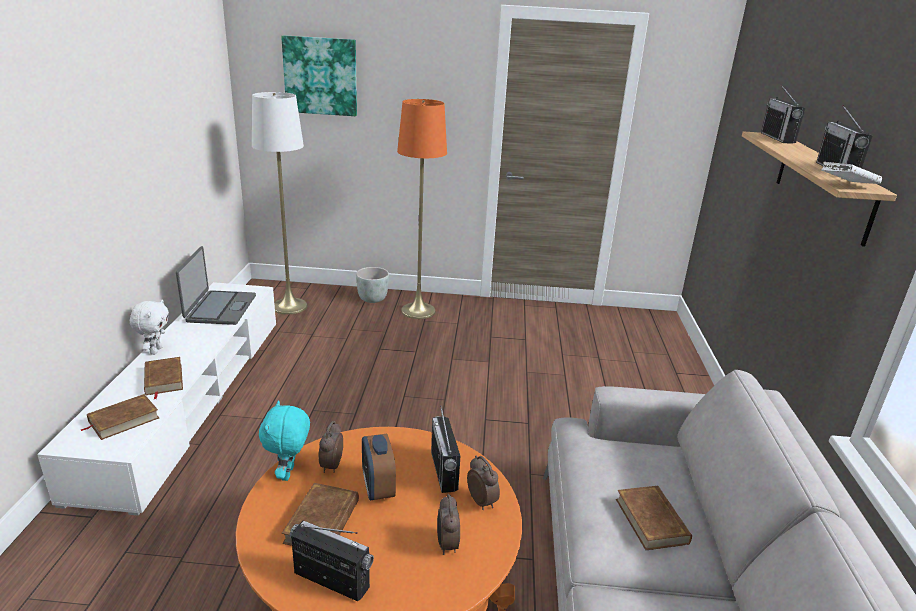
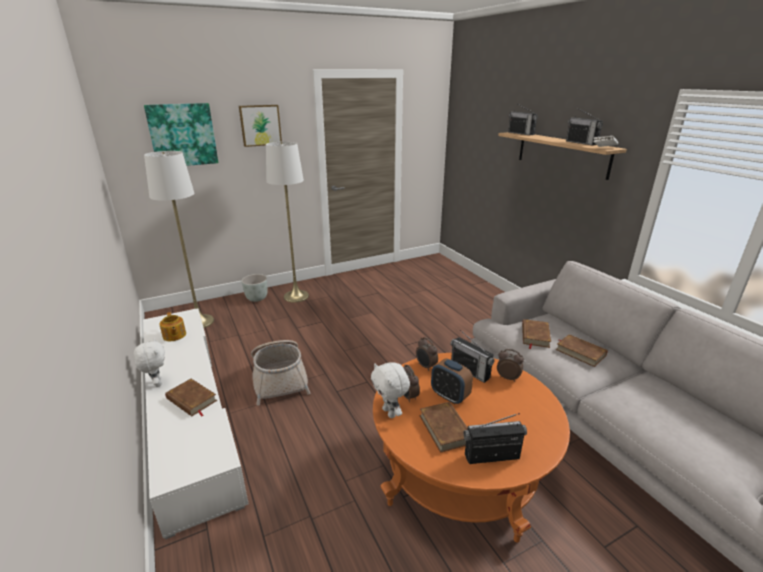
camera: 30 degrees left, 0 degrees up
(123, 420) = (195, 440): brown book -> brown book (535, 336)
(220, 308) = (174, 336): laptop -> teapot
(289, 474) = (390, 412): turquoise plush toy -> white plush toy
(303, 399) = (279, 378): none -> basket
(417, 74) = (260, 125): none -> picture
(418, 311) = (296, 296): orange floor lamp -> white floor lamp
(446, 545) = (520, 407): alarm clock -> alarm clock (425, 366)

